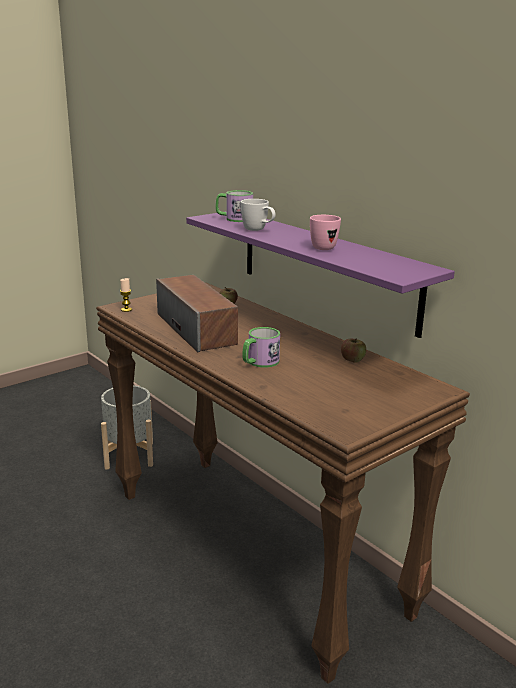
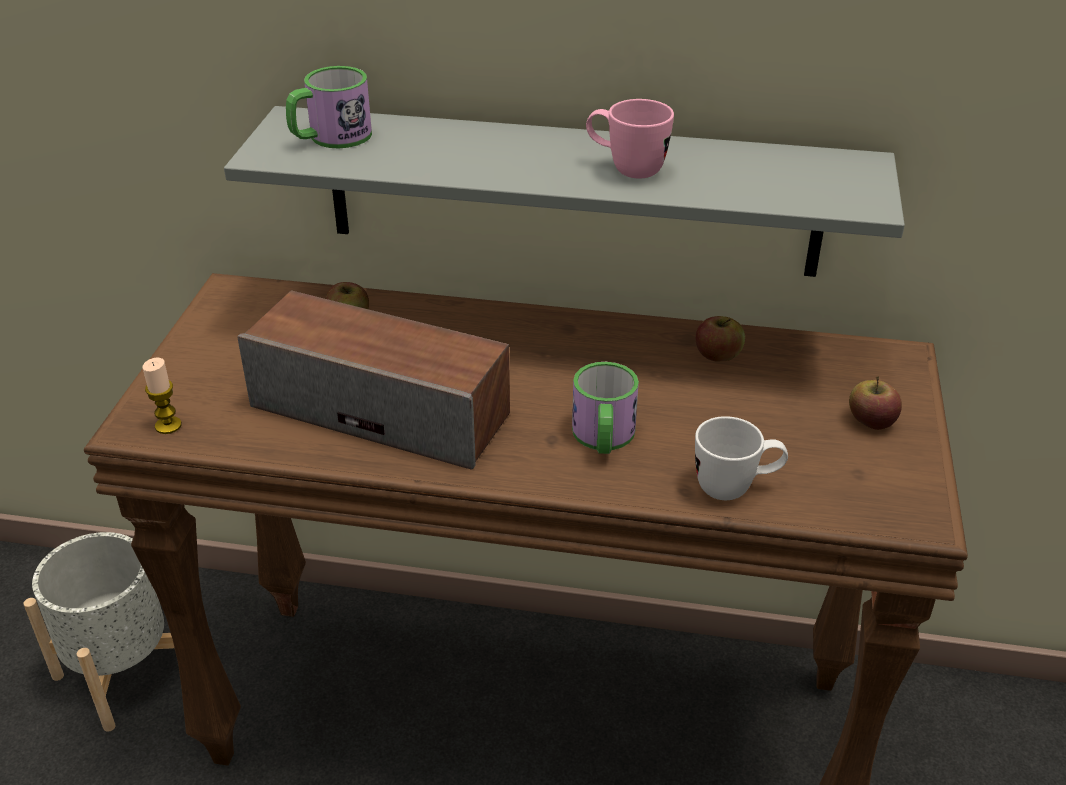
camera: 40 degrees left, 15 degrees up
(258, 230) = (440, 159): white mug -> white mug (735, 488)
(326, 269) = (571, 192): purple shelf -> grey shelf
(383, 400) = (870, 421): none -> apple

